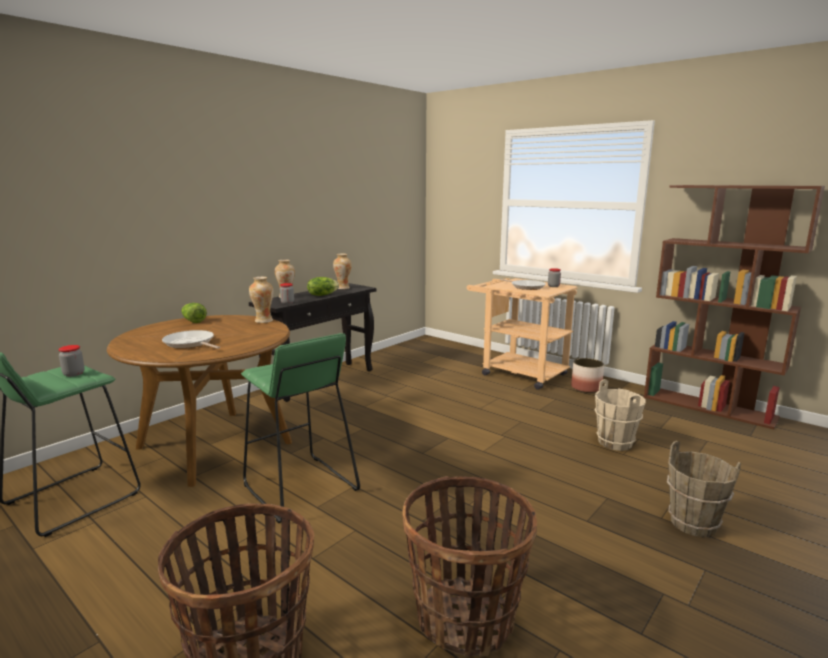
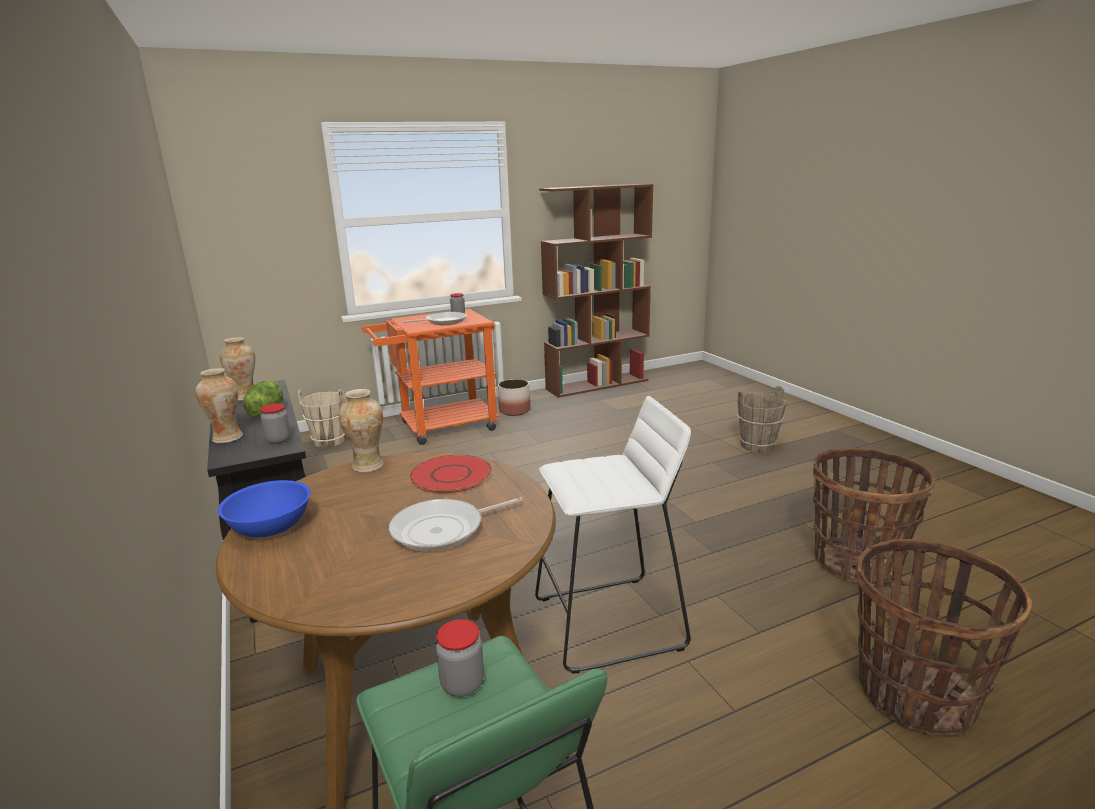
camera: 65 degrees left, 5 degrees up
(193, 321) = (271, 527): lettuce -> blue bowl
(256, 335) = (450, 475): none -> red plate
(299, 488) = (610, 623): green stool -> white stool
(517, 373) = (439, 427): beige cart -> orange cart
(615, 443) = (629, 432): beige bucket -> beige bucket (329, 441)

